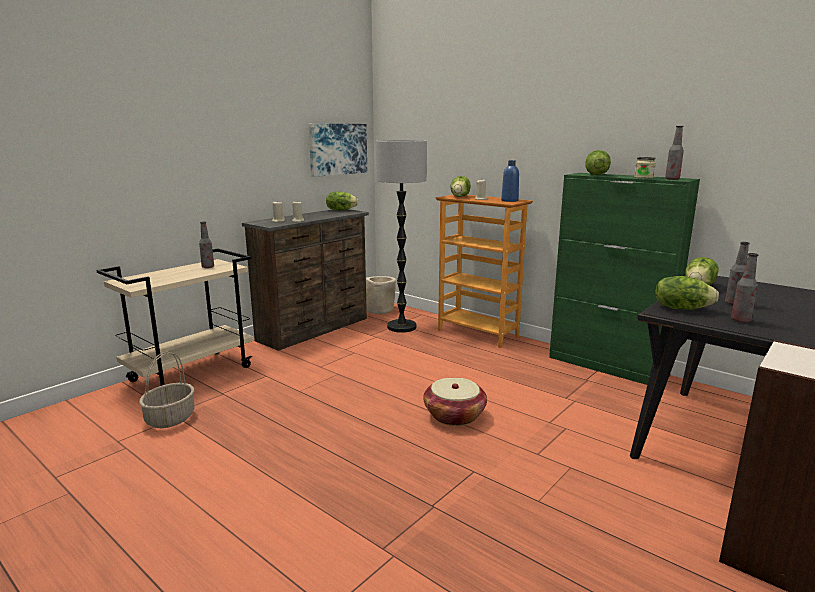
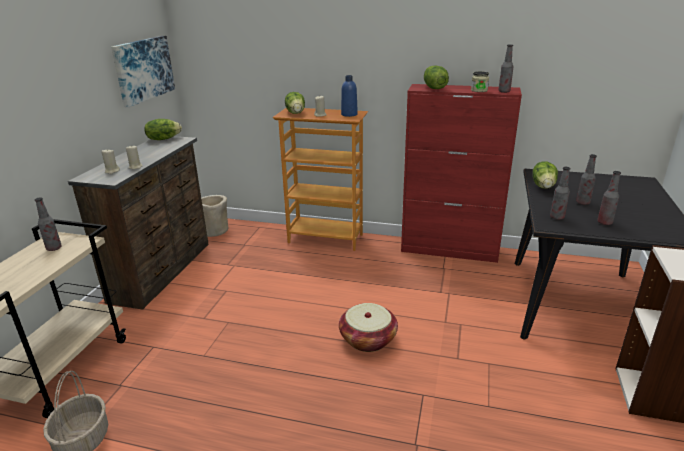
camera: 25 degrees left, 10 degrees up
(401, 327) = (250, 247): floor lamp -> none
(607, 366) = (450, 250): green cabinet -> red cabinet
(681, 308) = (557, 217): lettuce -> bottle

